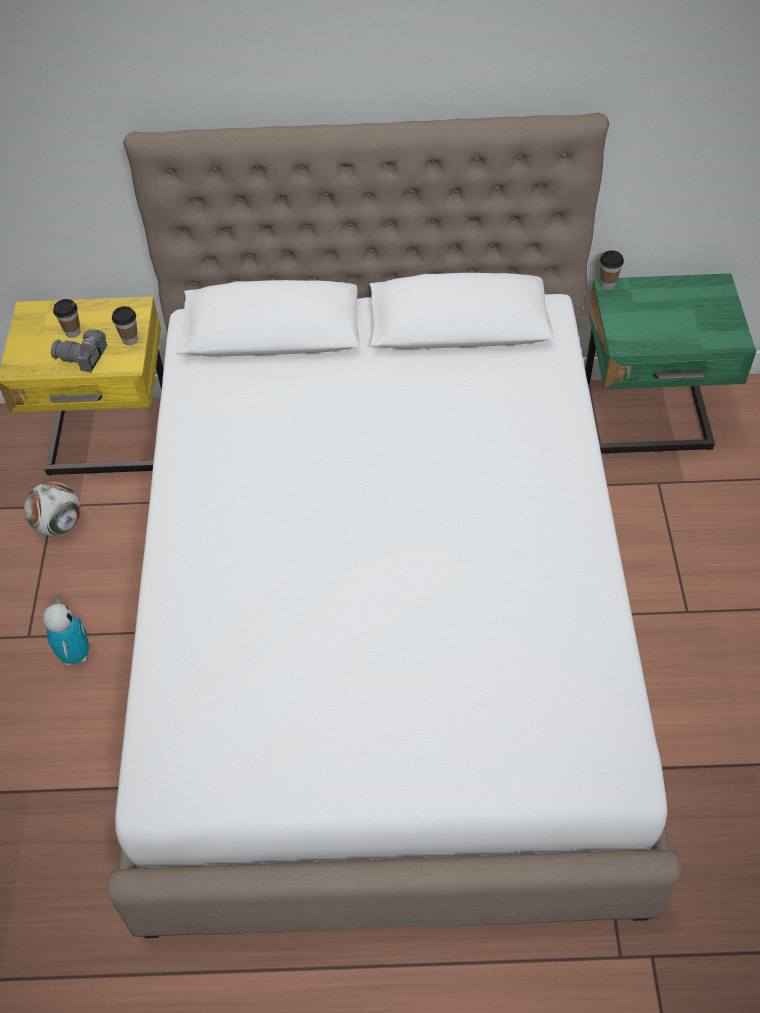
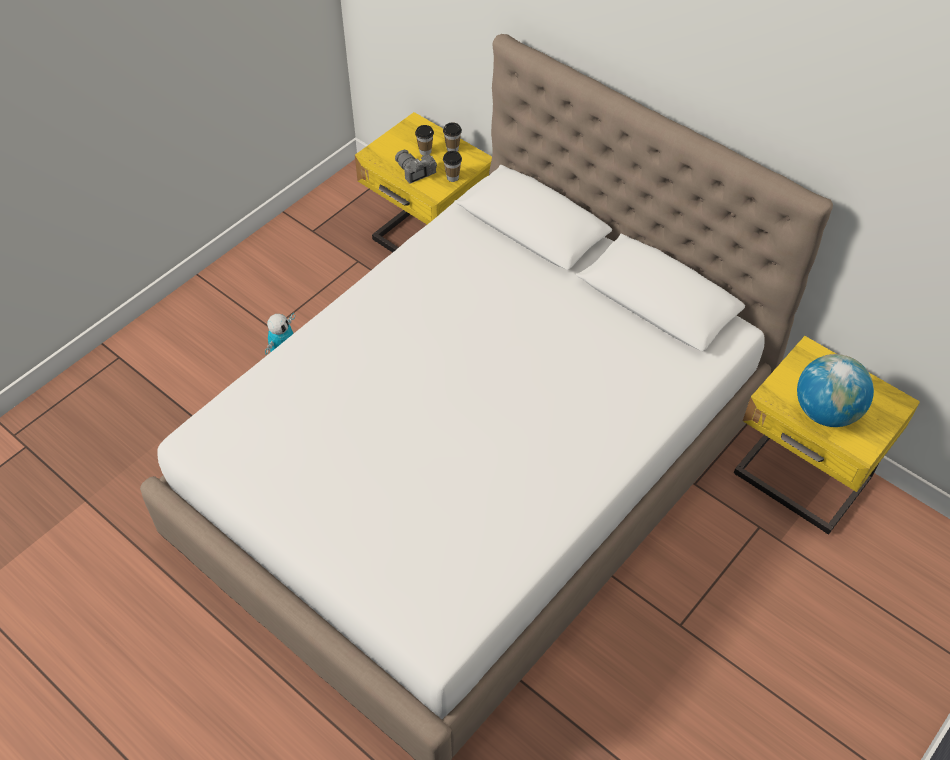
camera: 40 degrees right, 0 degrees up
(59, 524) = (351, 275): football -> none
(607, 284) = (810, 346): cup -> cup (452, 149)
(647, 421) = (800, 480): green nightstand -> yellow nightstand
(677, 329) = (825, 412): none -> globe

